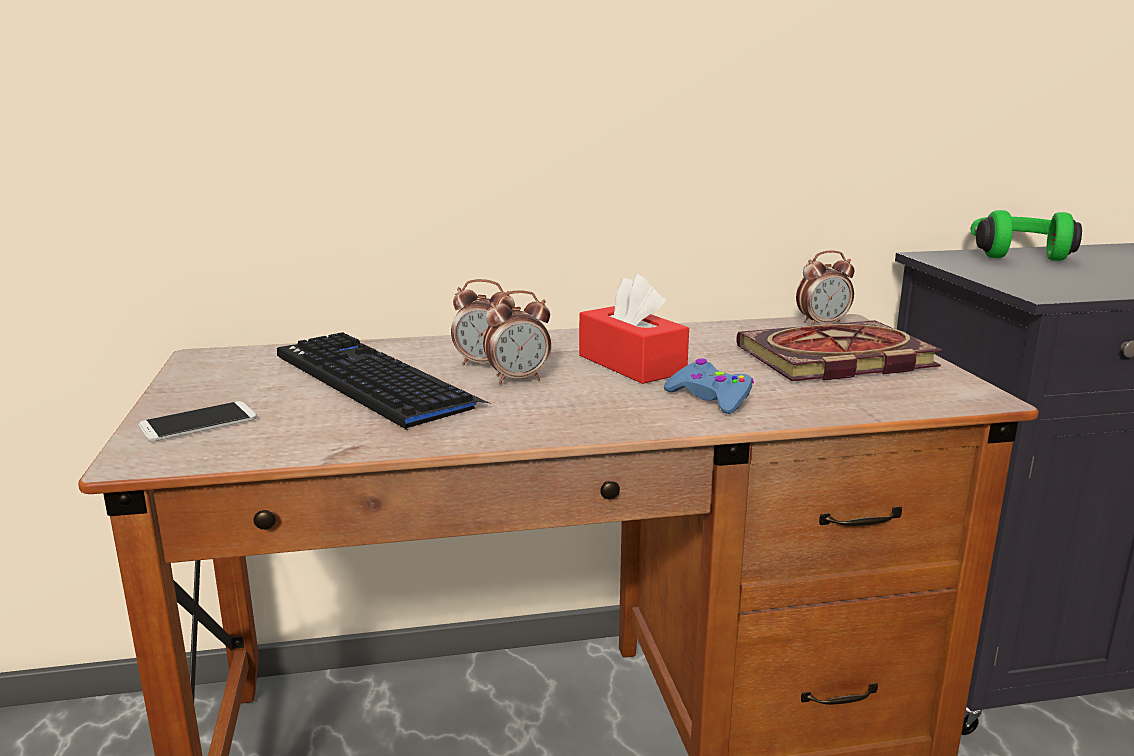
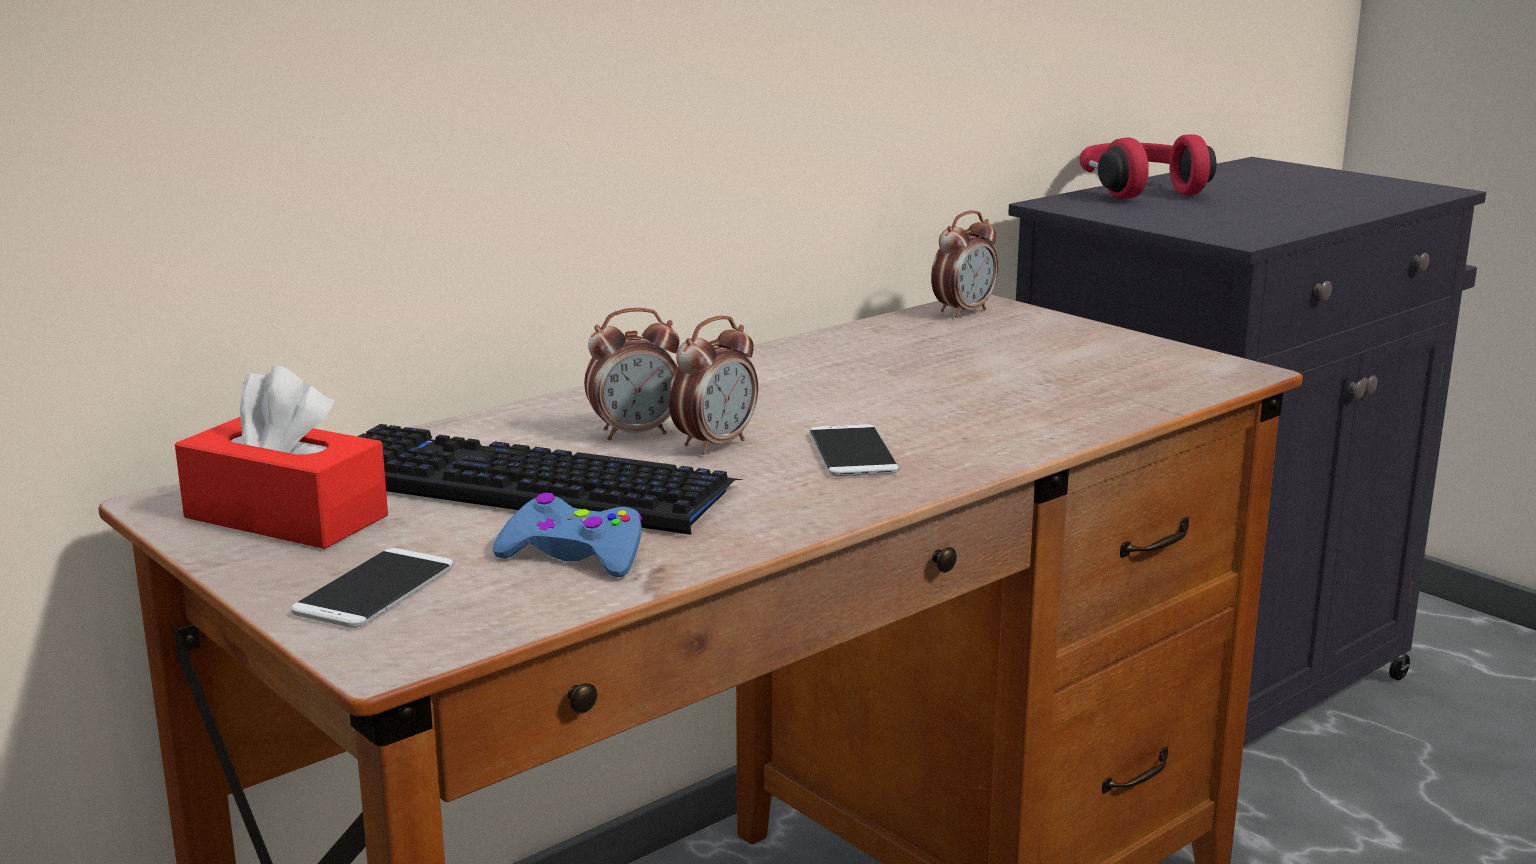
camera: 30 degrees left, 0 degrees up
(593, 400) = (852, 453): none -> phone
(631, 364) = (822, 400): red tissue box -> red tissue box (286, 517)
(710, 398) = (977, 423): blue game controller -> blue game controller (574, 555)
(833, 359) = (1037, 353): book -> none
(1018, 254) = (1138, 190): green headphones -> red headphones

